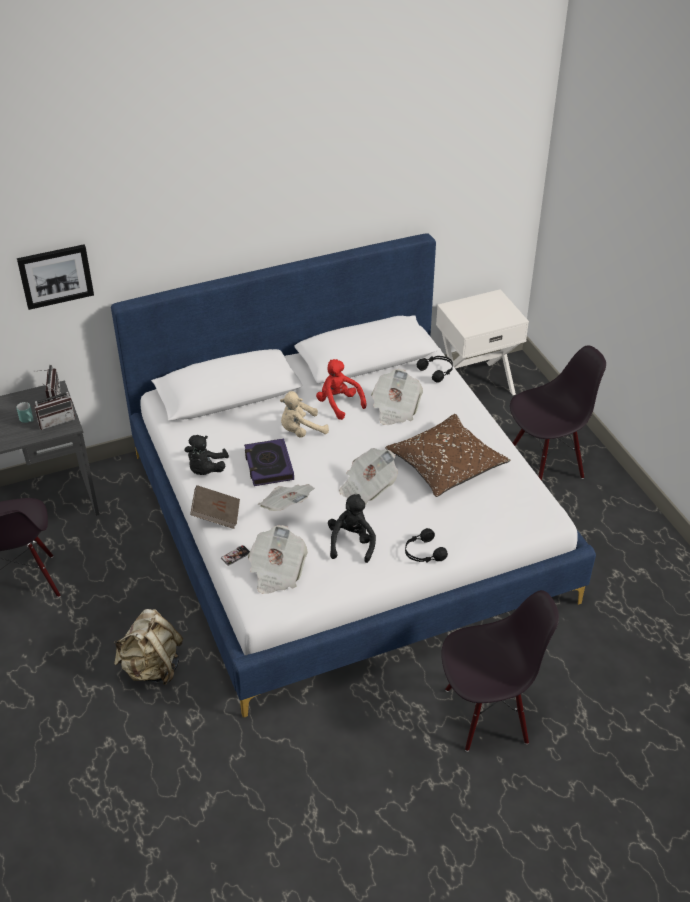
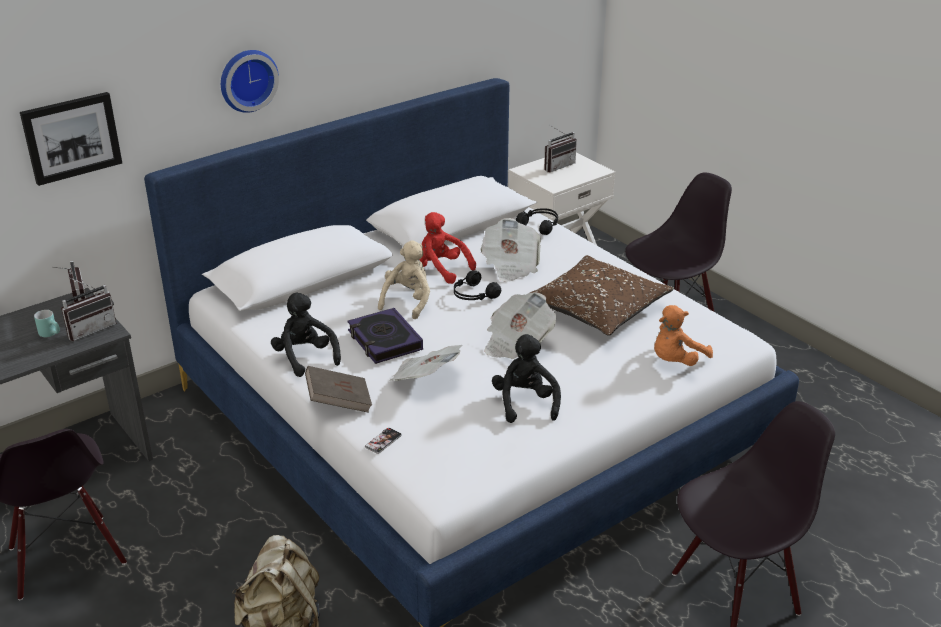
camera: 15 degrees left, 10 degrees down
(199, 234) = (247, 79): none -> wall clock
(205, 470) = (305, 357): black plush toy -> black plush toy turned 150 degrees clockwise
(276, 572) = (445, 449): newspaper -> none
(301, 430) = (408, 301): beige plush toy -> beige plush toy turned 150 degrees clockwise
(423, 553) = (617, 399): black headphones -> black headphones (473, 295)
(480, 307) = (557, 166): none -> radio
(485, 527) = (676, 361): none -> orange plush toy

